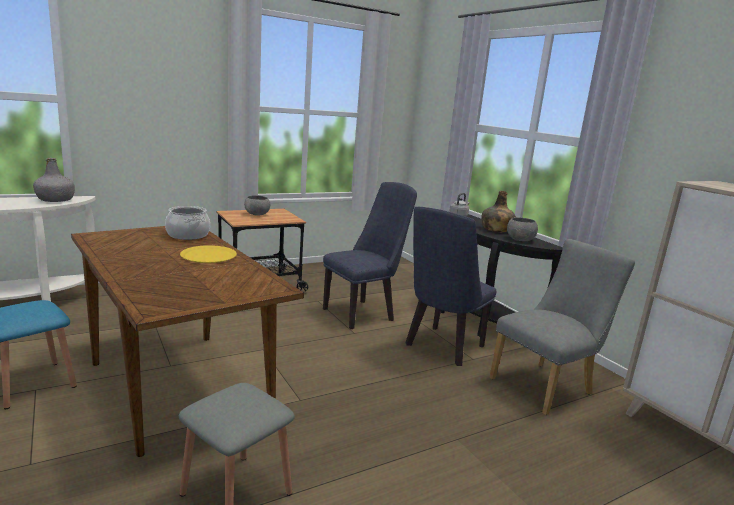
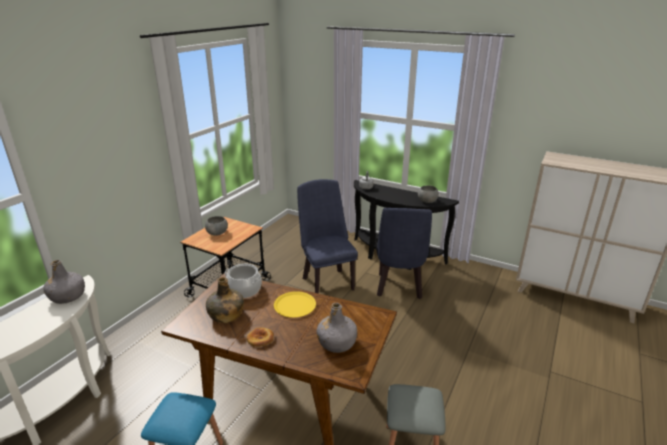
camera: 30 degrees left, 10 degrees up
(129, 262) = (260, 339): none -> bread
(188, 288) = (337, 343): none -> grey bottle
(363, 313) = (326, 281): blue chair -> blue chair turned 45 degrees counterclockwise
(496, 229) = (403, 195): green bottle -> green bottle (226, 315)
(546, 385) = (471, 290): grey chair -> none

